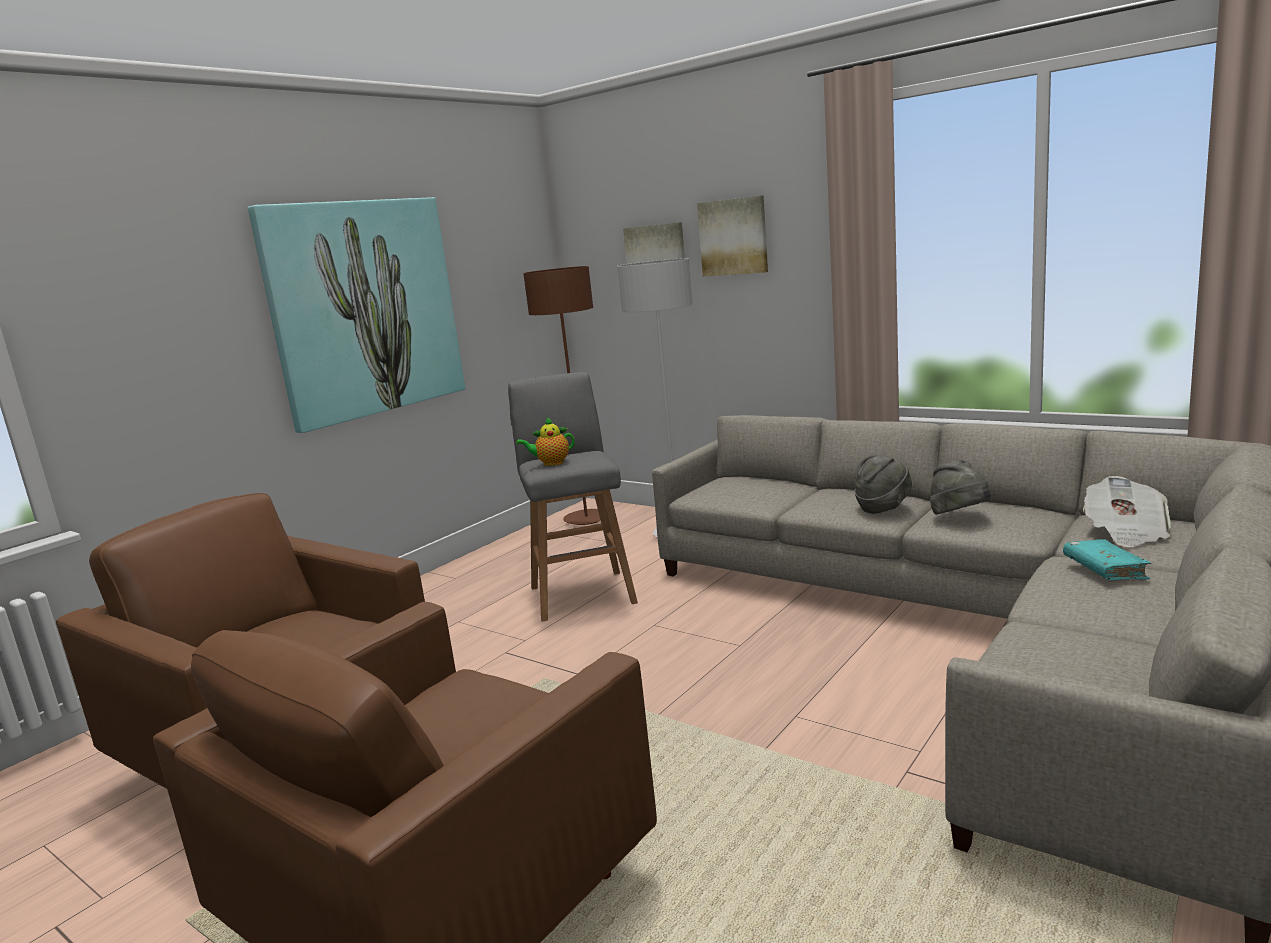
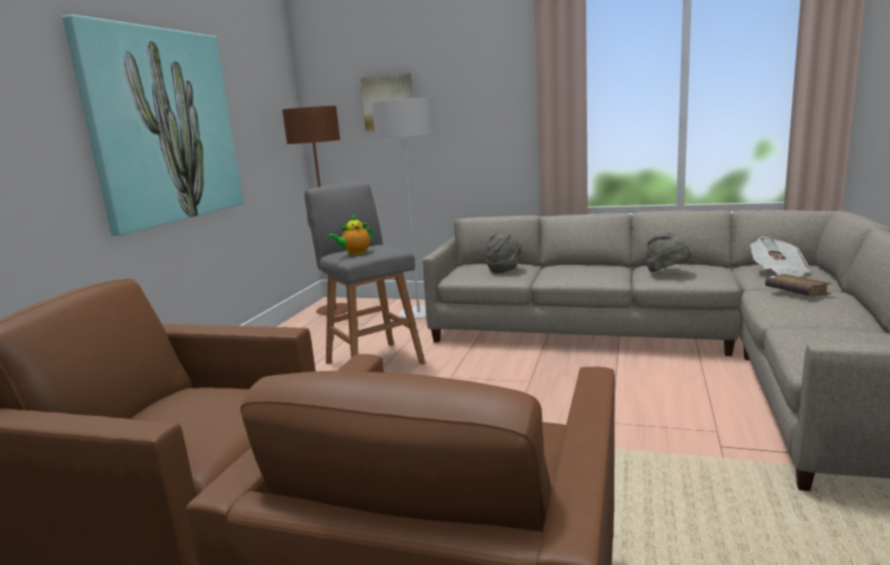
camera: 20 degrees left, 0 degrees up
(733, 237) = (454, 84): picture -> none
(883, 508) = (607, 272): grey hat -> grey hat (504, 270)
(1104, 570) = (796, 292): turquoise book -> brown book

